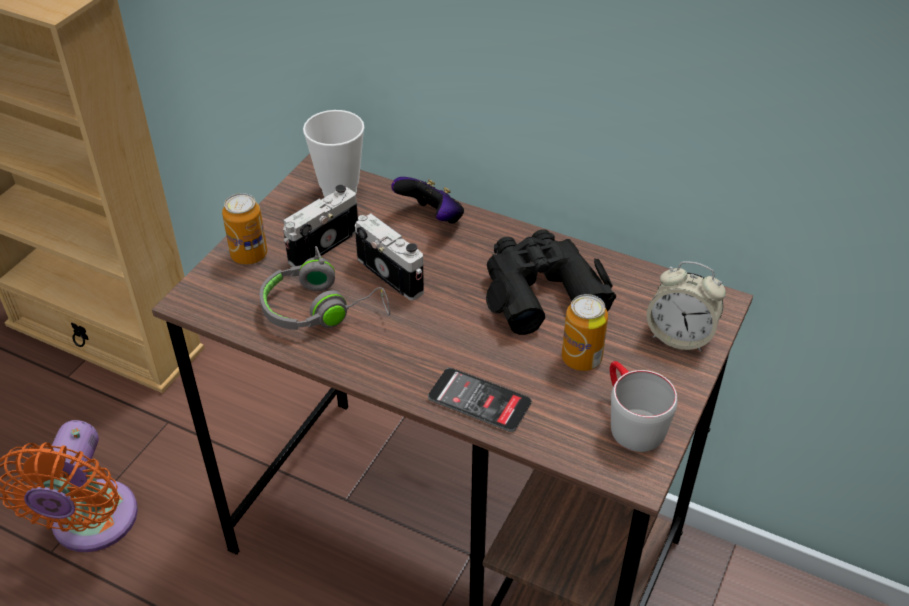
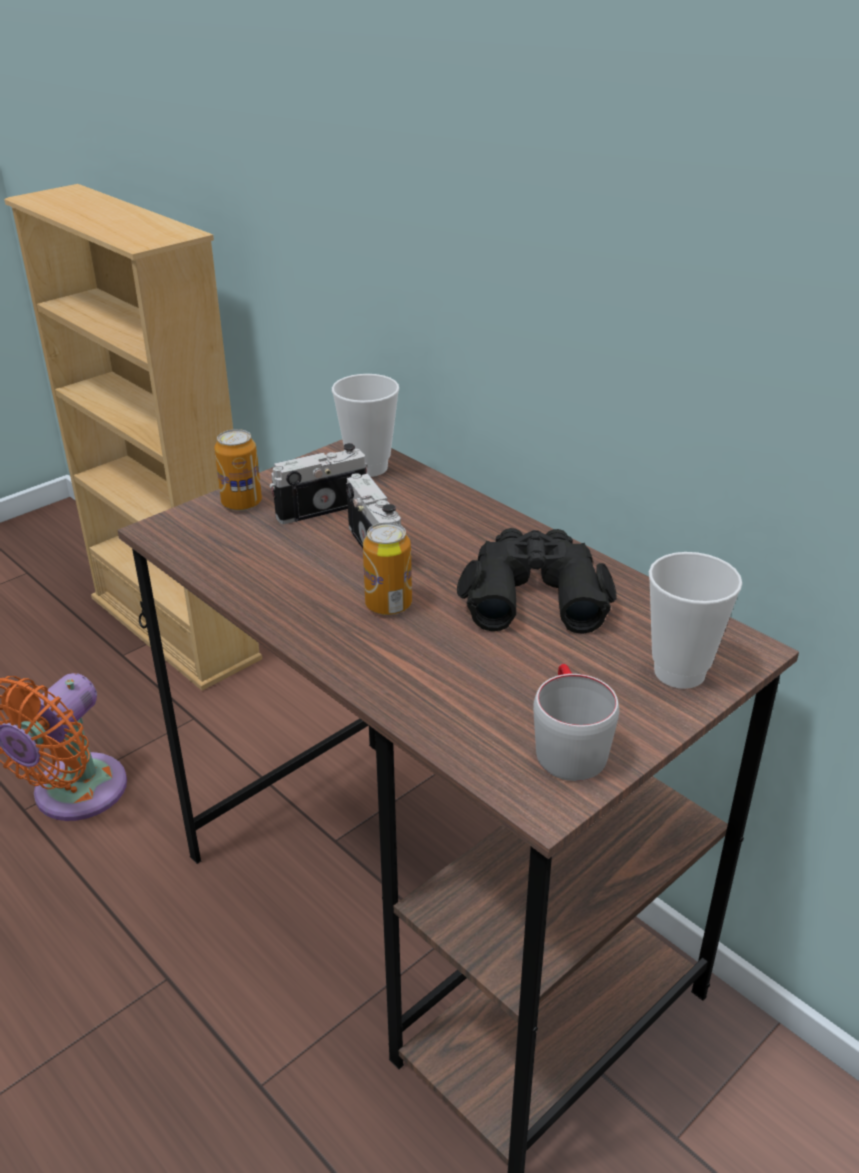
camera: 20 degrees right, 10 degrees down
(322, 308) = (284, 562): grey headphones -> none
(432, 218) = (451, 507): game controller -> none
(479, 400) = (399, 682): phone -> none
(581, 358) = (543, 668): can -> can (388, 605)
(679, 336) = (679, 672): alarm clock -> cup

